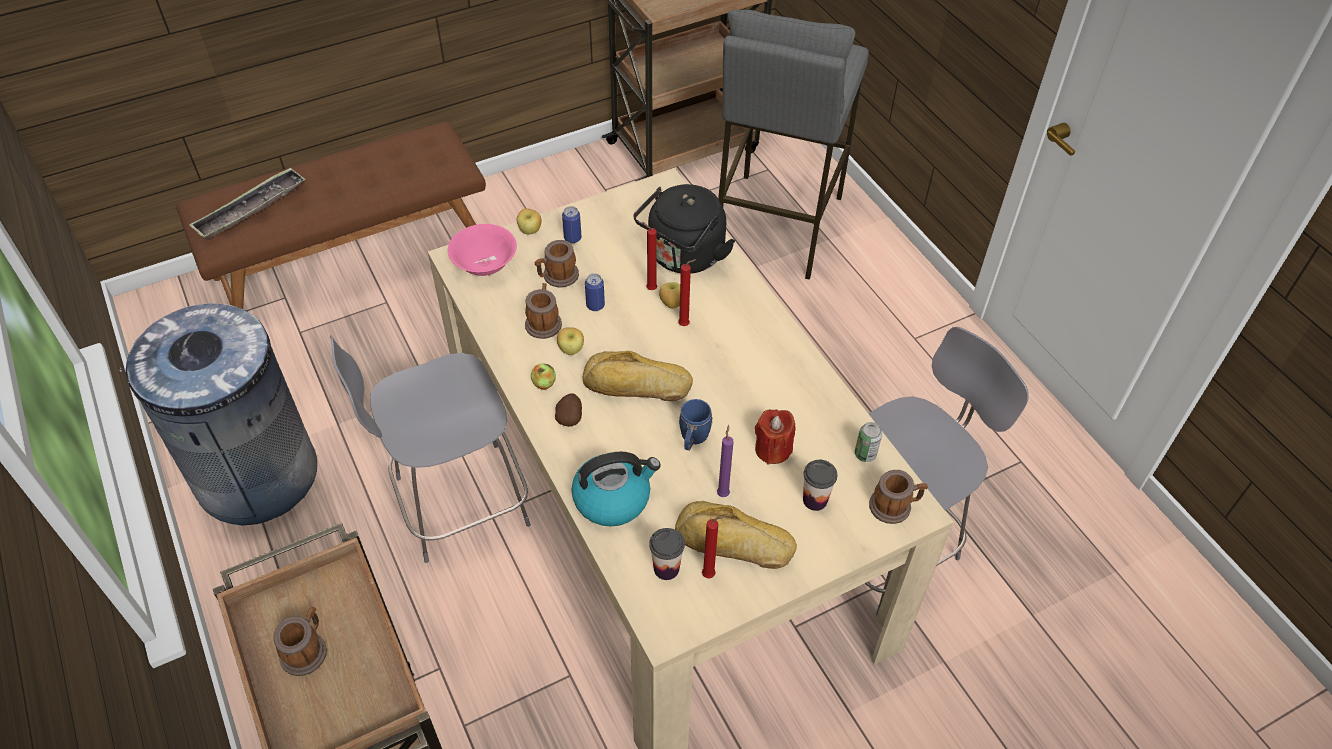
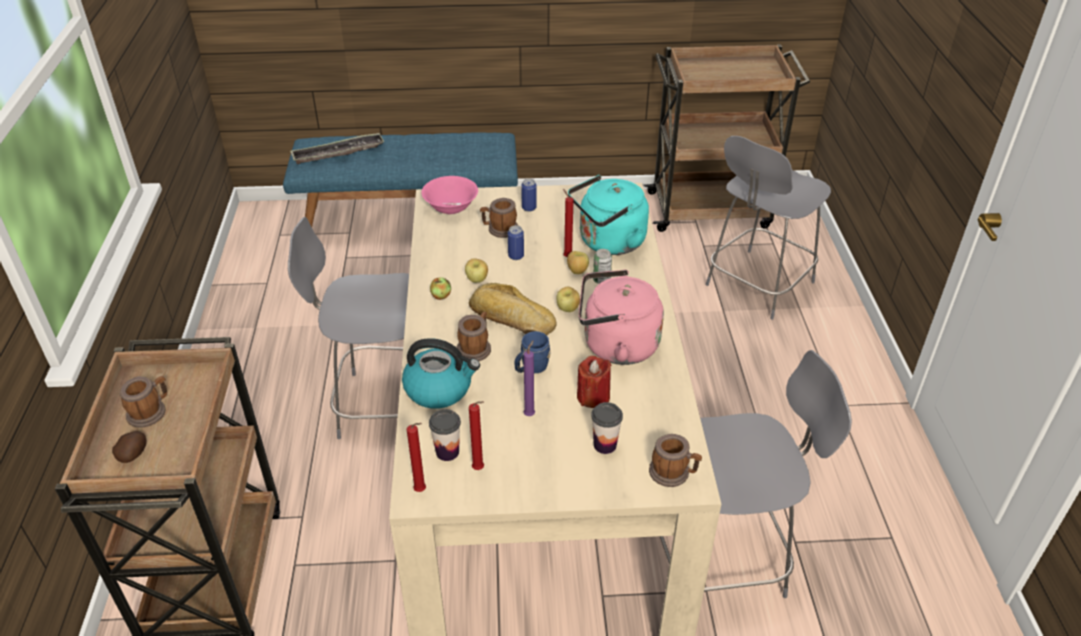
camera: 25 degrees right, 10 degrees down
(257, 476) = (259, 341): grey trash can -> none
(352, 260) = (410, 222): brown bench -> blue bench
(530, 231) = (500, 195): apple -> apple (568, 309)
(544, 322) = (469, 256): mug -> mug (475, 347)
(570, 417) = (445, 324): potato -> potato (134, 454)
(683, 257) = (608, 243): black kettle -> turquoise kettle
(685, 325) = (579, 288): red candle -> red candle (422, 491)
(733, 544) = (513, 453): bread -> none
(761, 382) = (615, 345): none -> pink kettle
(776, 225) = (757, 285): grey stool -> grey chair
(865, 454) = (672, 425): can -> can (601, 280)

